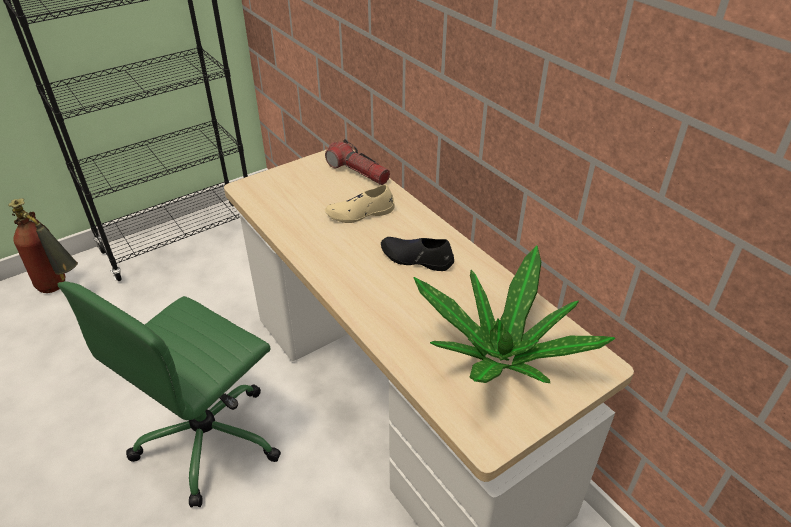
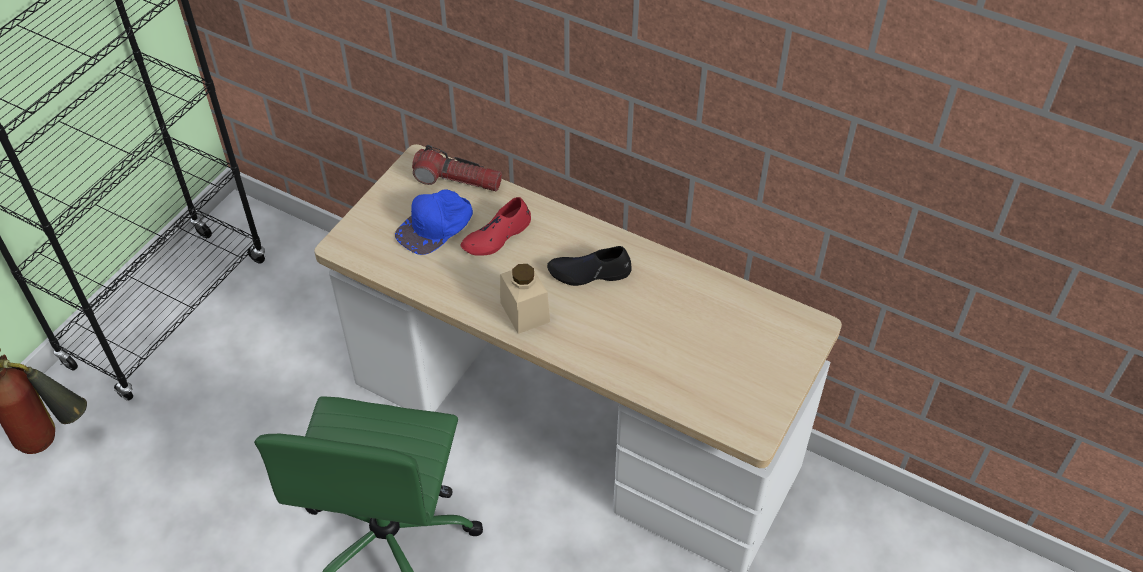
camera: 25 degrees left, 10 degrees up
(320, 194) = (435, 226): none -> blue cap
(344, 269) = (525, 312): none -> beige jar
(360, 213) = (496, 236): beige shoe -> red shoe
(501, 355) = (725, 349): potted plant -> none

